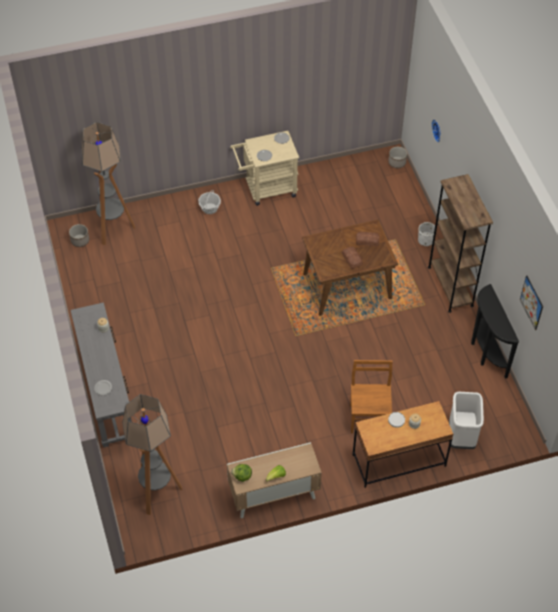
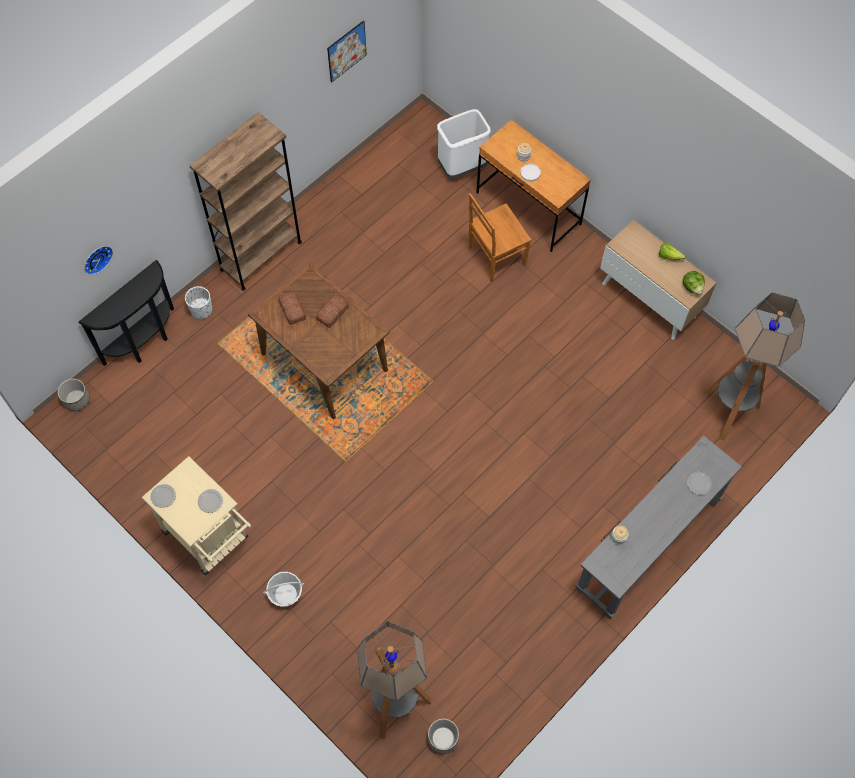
camera: 120 degrees left, 10 degrees up
(485, 352) = (337, 186): black console table -> black console table (145, 342)

